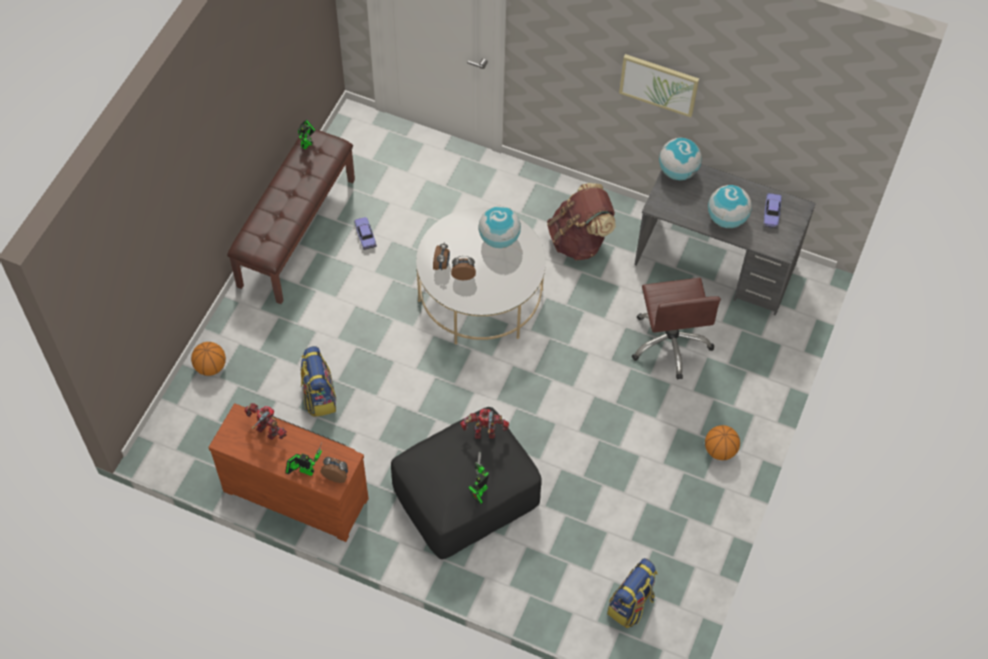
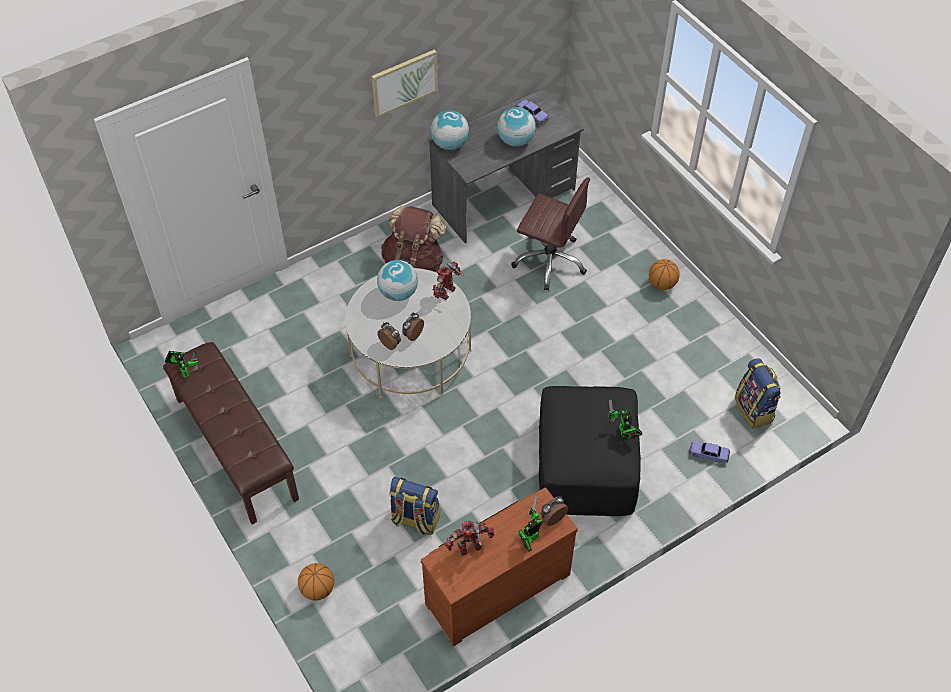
camera: 55 degrees left, 5 degrees down
(365, 236) = (284, 400): toy car -> toy car (708, 454)
(485, 433) = (573, 400): toy robot -> toy robot (447, 292)

